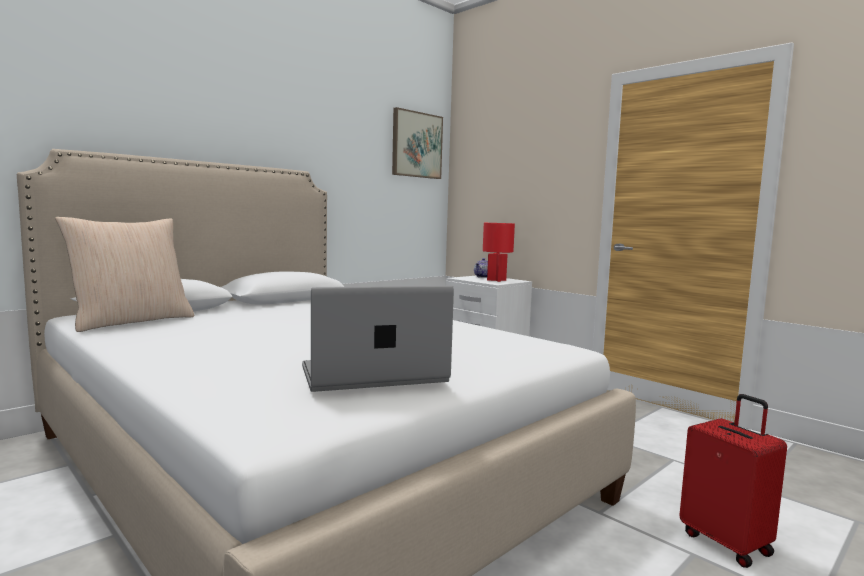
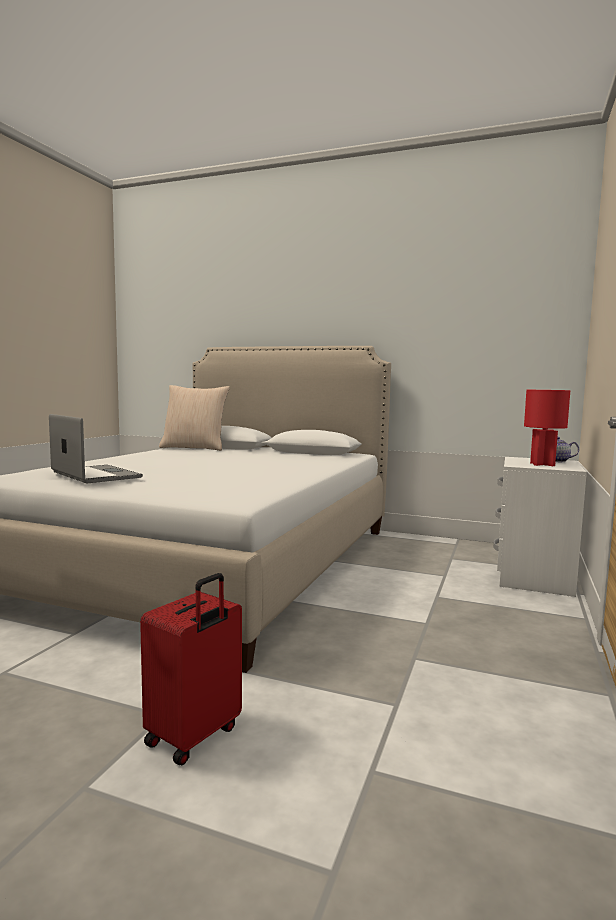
camera: 65 degrees right, 0 degrees up
(416, 145) = (527, 302): picture -> none

